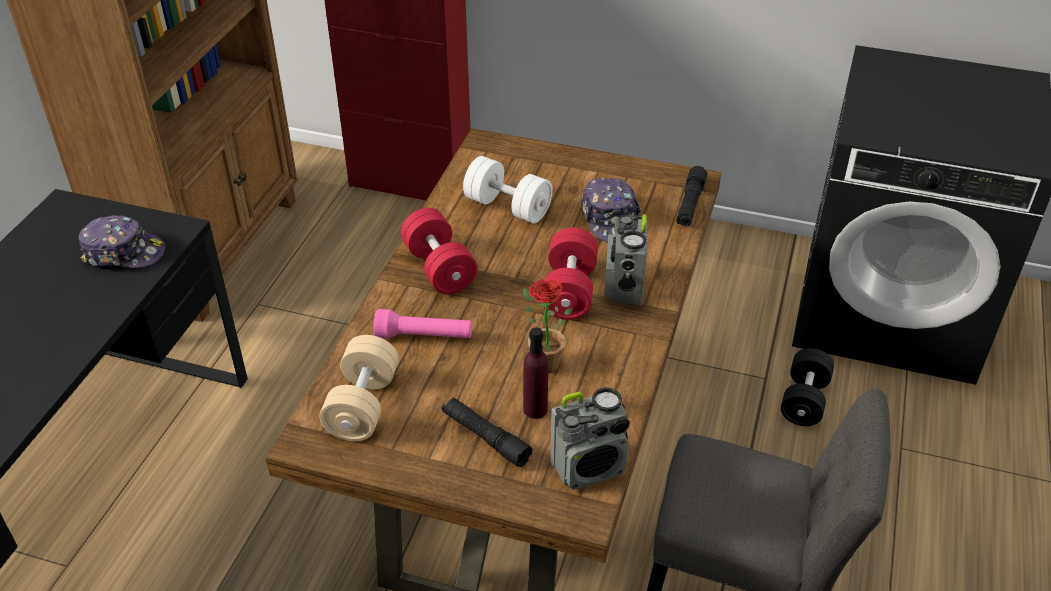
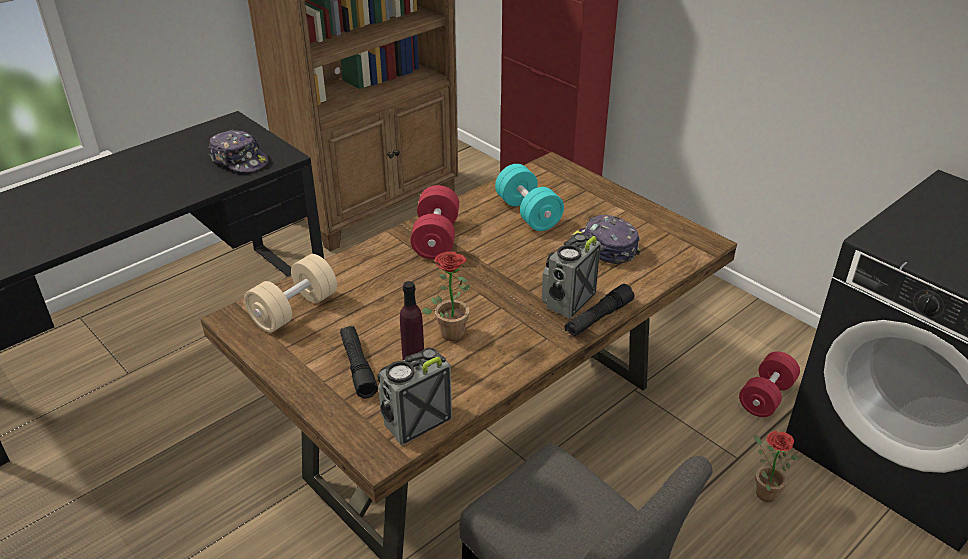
camera: 30 degrees right, 5 degrees down
(424, 336) = (381, 280): pink flashlight -> none
(507, 207) = (528, 213): white dumbbell -> turquoise dumbbell
(569, 291) = (521, 288): red dumbbell -> red dumbbell (766, 396)
(589, 467) = (415, 421): radio -> radio turned 135 degrees clockwise
(610, 219) = (604, 248): cap -> cap turned 120 degrees clockwise
(690, 204) = (685, 258): black flashlight -> black flashlight (598, 318)
(804, 400) = (761, 491): black dumbbell -> potted plant

